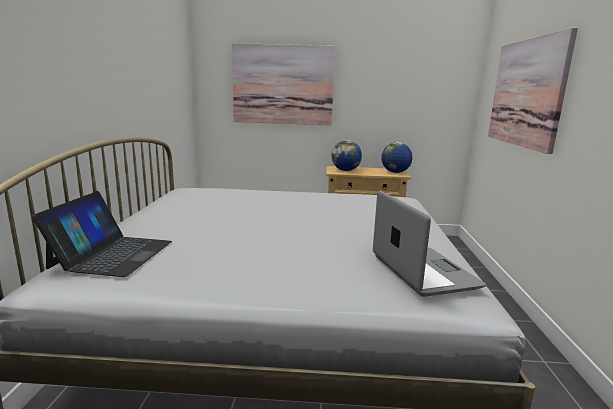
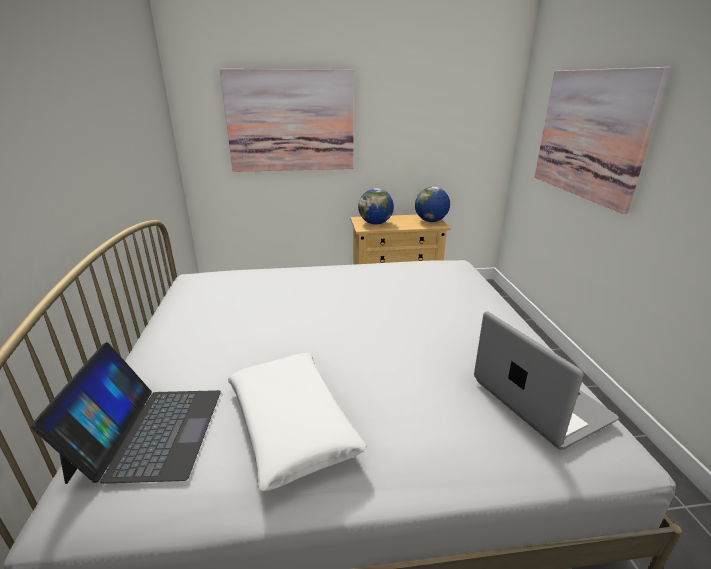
camera: 10 degrees left, 10 degrees up
(215, 262) = (292, 424): none -> white pillow

